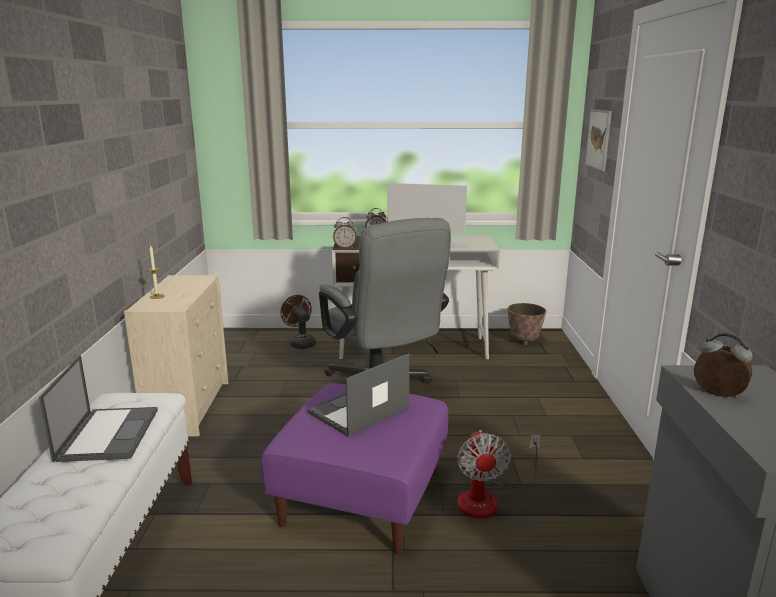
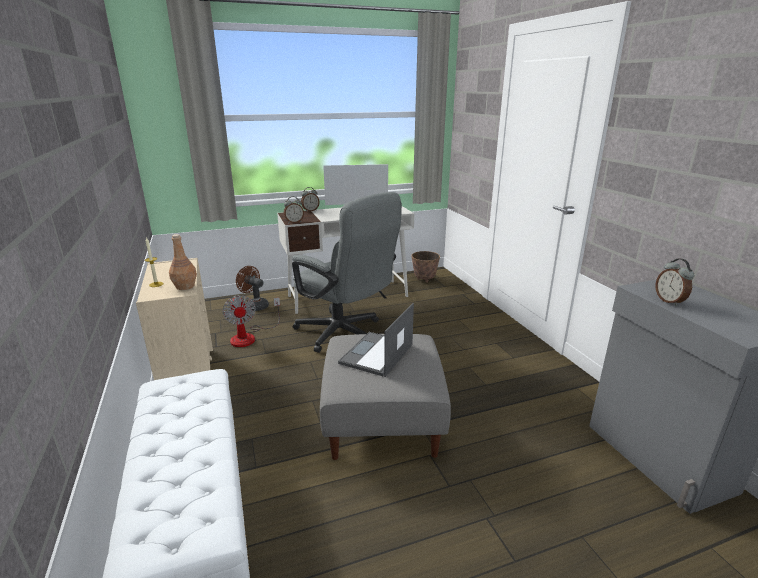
camera: 20 degrees left, 5 degrees up
(108, 434) = (185, 419): laptop -> none
(181, 302) = (185, 286): none -> brown bottle
(363, 497) = (383, 420): purple ottoman -> grey ottoman
(488, 498) = (471, 400): fan -> fan (249, 336)
(598, 139) = (475, 124): picture -> none
(717, 395) = (669, 301): alarm clock -> alarm clock turned 120 degrees counterclockwise

